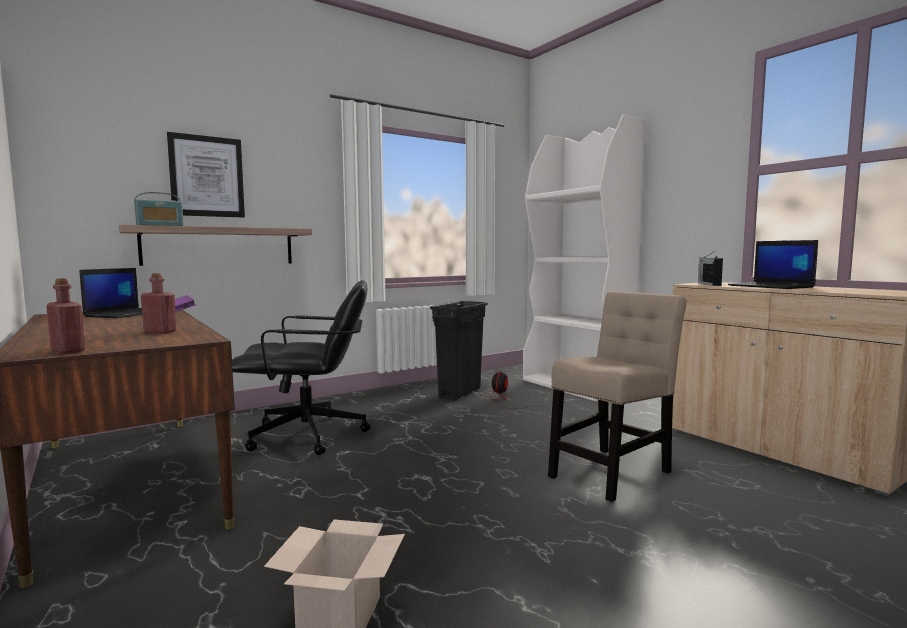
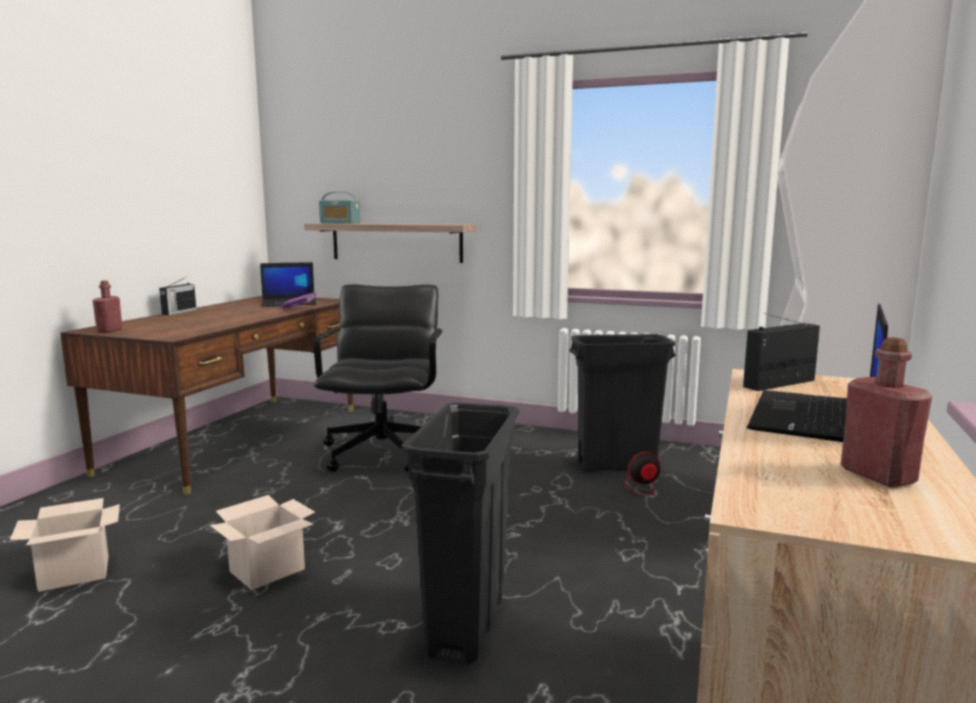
camera: 55 degrees right, 5 degrees up
(31, 332) = (178, 312): none -> radio
(160, 332) = (202, 325): red bottle -> red bottle (878, 475)
(207, 176) = (386, 171): picture -> none
(309, 436) = (383, 452): black office chair -> black office chair turned 135 degrees counterclockwise
(468, 516) = (266, 571): none -> cardboard box
(613, 471) = (466, 626): beige chair -> black trash can

